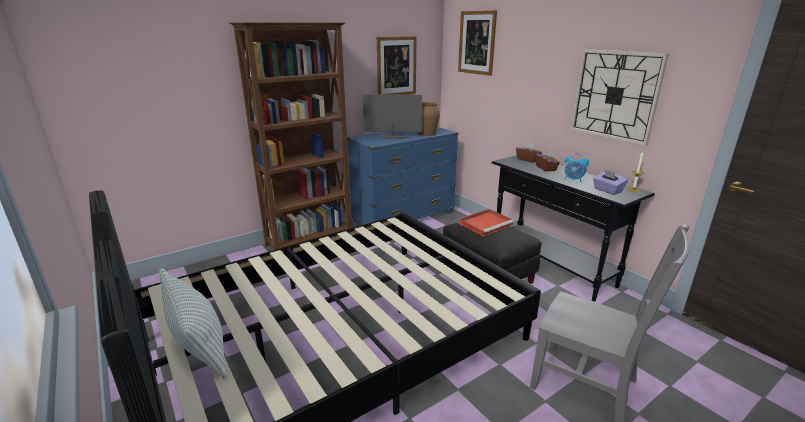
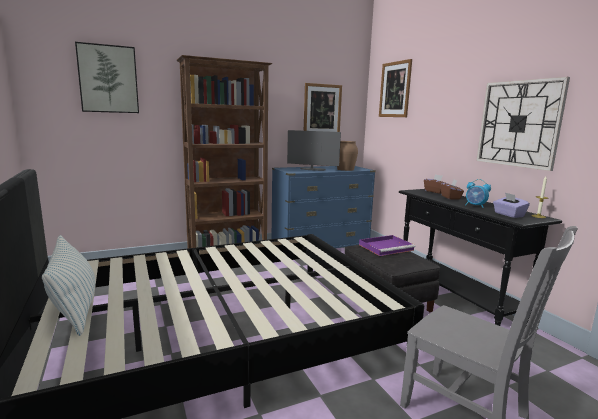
camera: 10 degrees right, 10 degrees down
(149, 54) = (108, 79): none -> picture
(486, 224) = (386, 247): red tray -> purple tray

